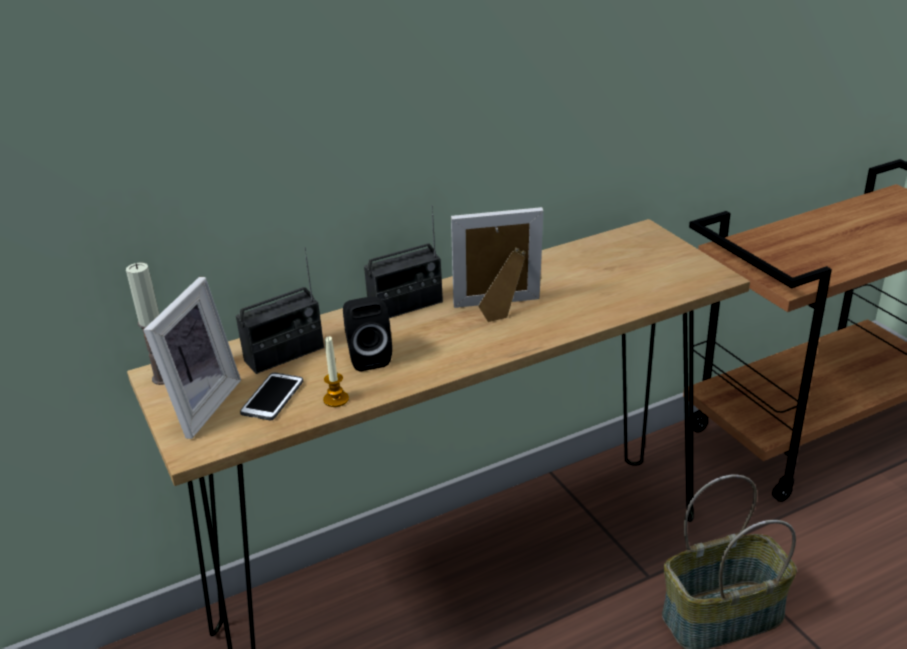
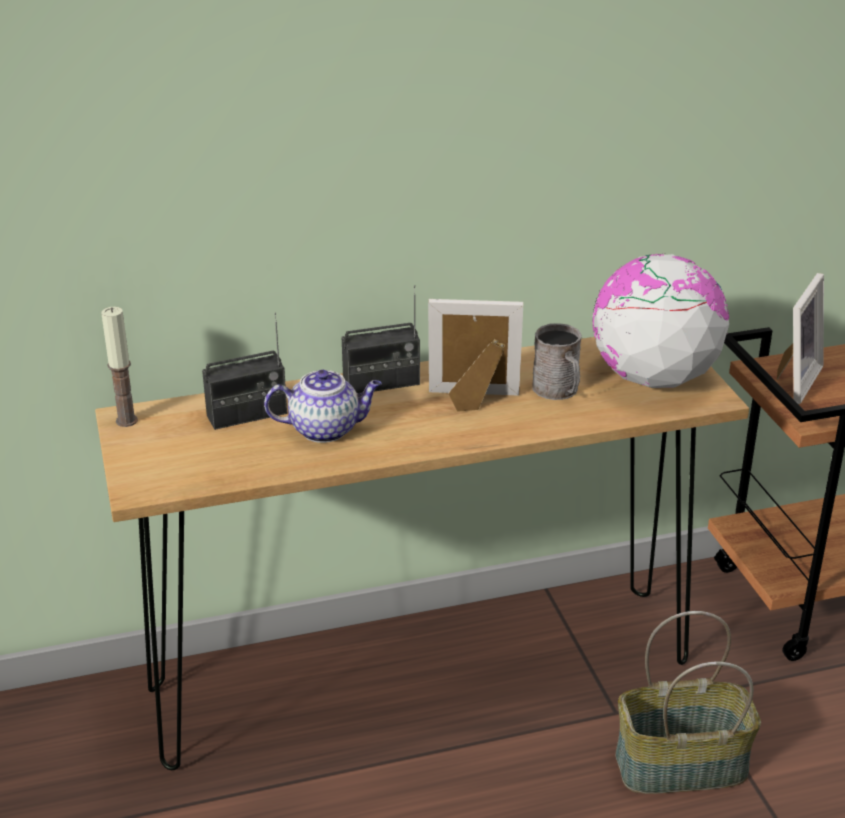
camera: 10 degrees right, 0 degrees up
(197, 406) = (151, 451): picture frame -> picture frame (792, 381)
(272, 397) = (223, 454): phone -> none
(336, 399) = (282, 465): candle -> none
(368, 357) = (326, 429): black speaker -> teapot
(574, 290) = (558, 391): none -> grey mug
(654, 267) = (653, 379): none -> globe

